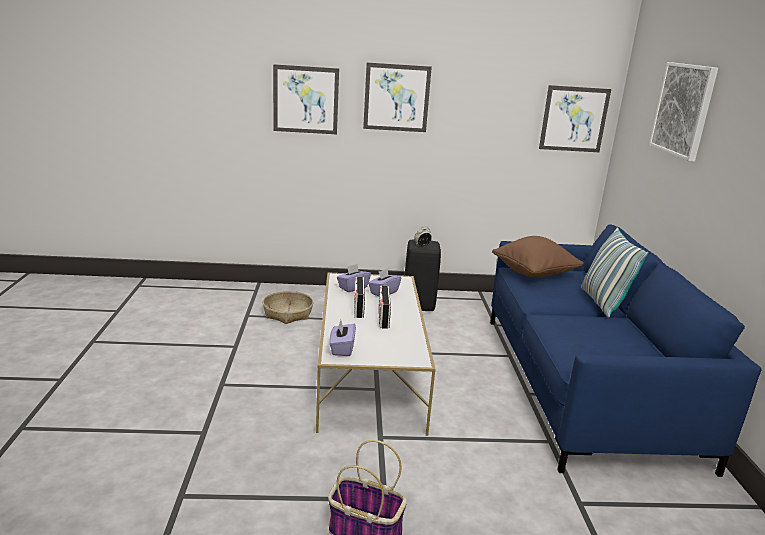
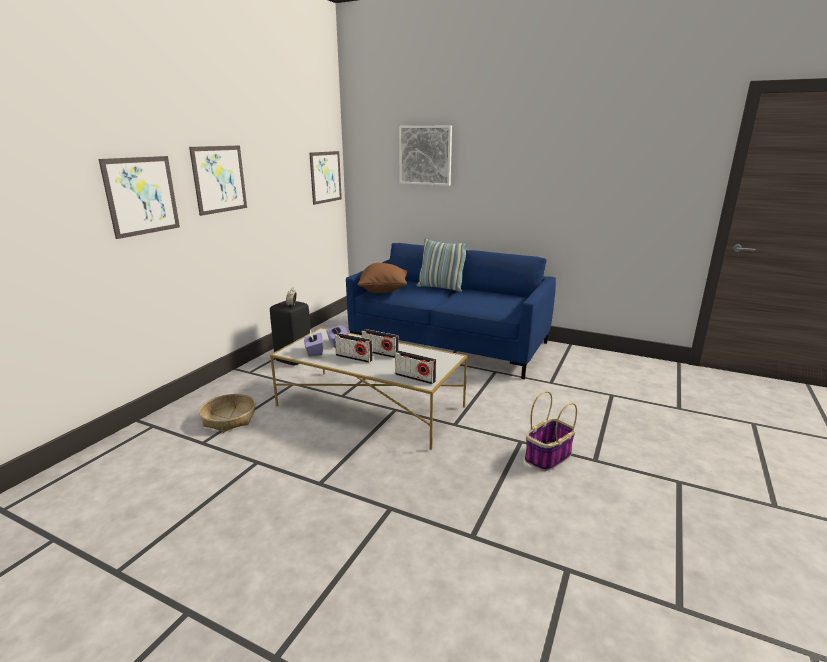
camera: 60 degrees left, 0 degrees up
(342, 349) = (415, 378): purple tissue box -> radio

